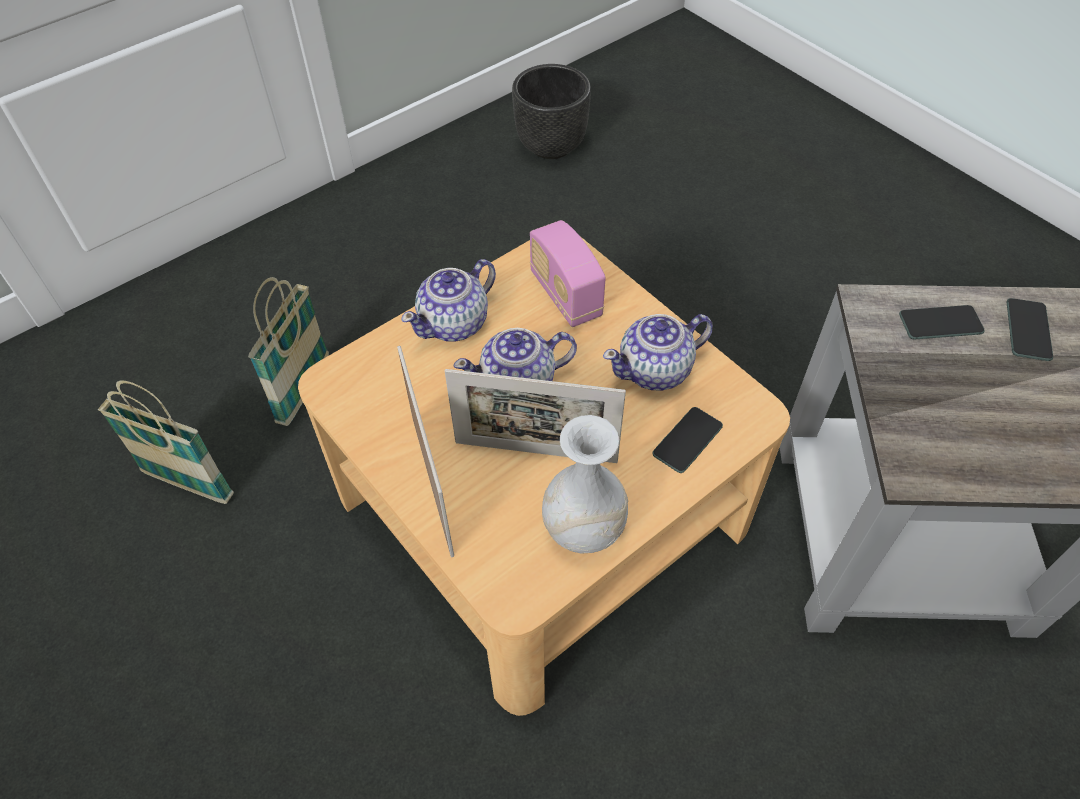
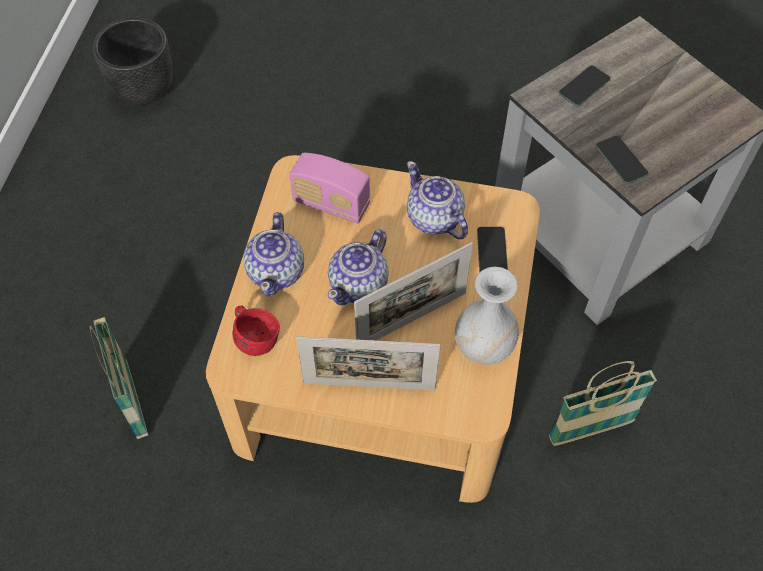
camera: 40 degrees left, 5 degrees up
(188, 484) = (112, 530): basket -> basket (590, 430)
(378, 369) = (256, 337): none -> red mug
(432, 484) = (369, 385): picture frame -> picture frame turned 150 degrees clockwise
(656, 370) = (434, 219): teapot -> teapot turned 120 degrees clockwise
(1028, 330) = (630, 63): phone -> phone (621, 160)

